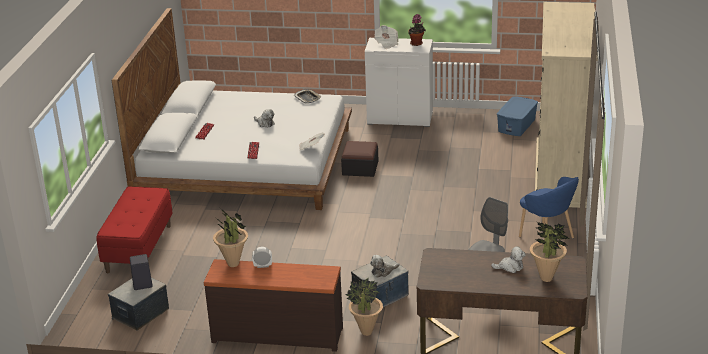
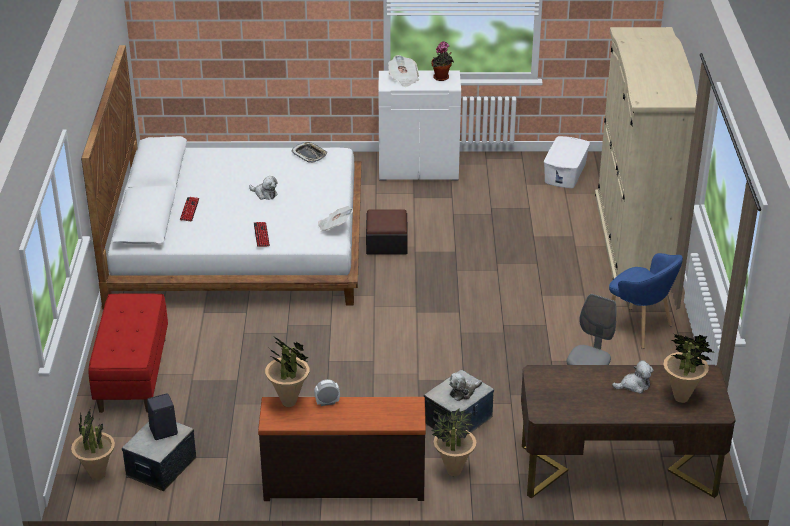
camera: 10 degrees left, 5 degrees up
(91, 316) = (97, 475): none -> potted plant
(517, 125) = (565, 173): blue storage box -> white storage box

